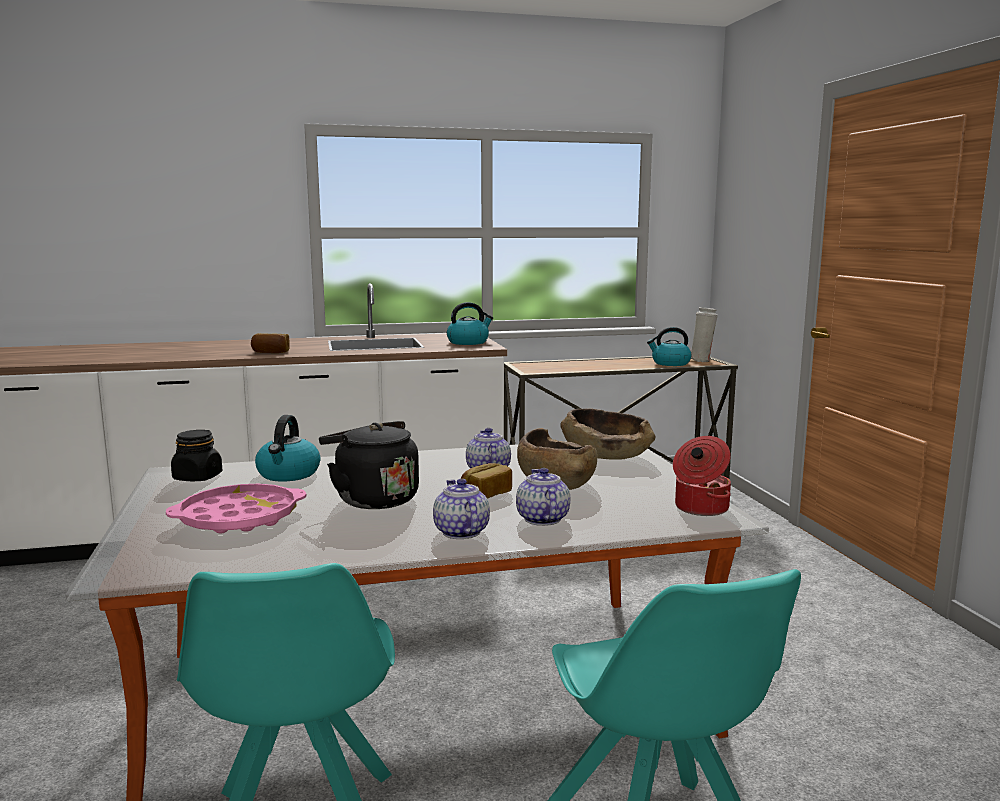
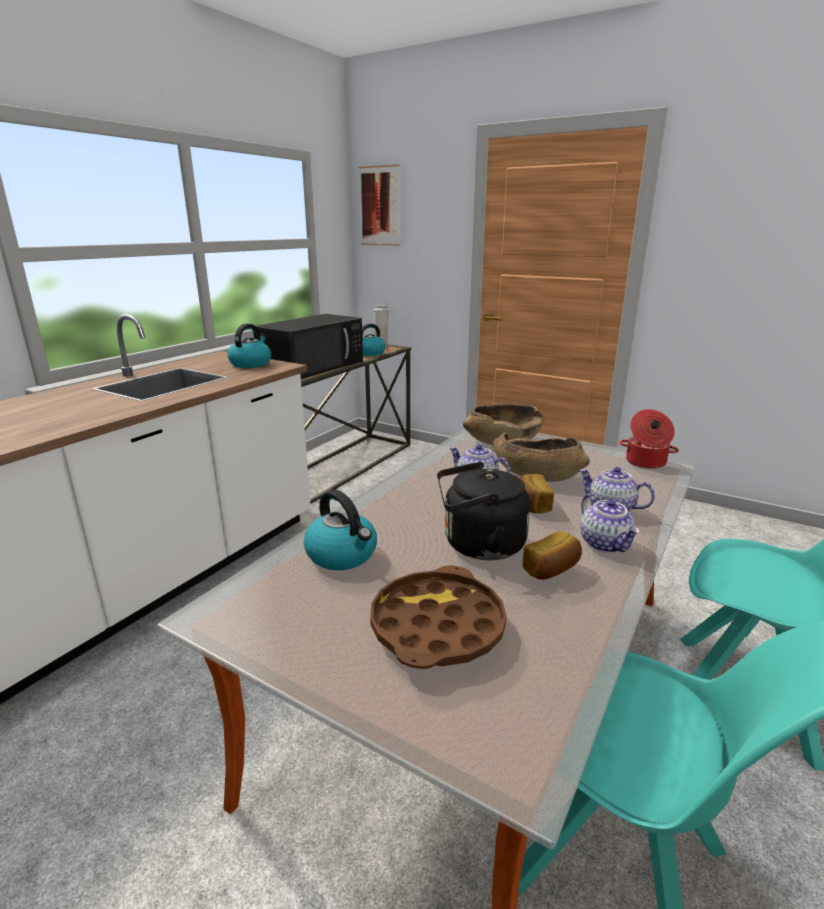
camera: 45 degrees left, 10 degrees up
(197, 477) = (261, 604): black jar -> none
(239, 518) = (437, 626): pink tray -> brown tray
(271, 352) = (74, 419): bread -> bread (552, 569)
(460, 532) = (606, 544): teapot -> teapot turned 135 degrees counterclockwise
(580, 364) = (313, 366): none -> black microwave
(737, 189) = (379, 206): none -> picture

